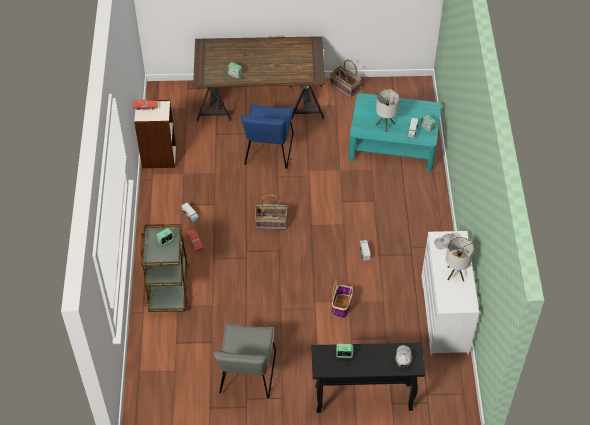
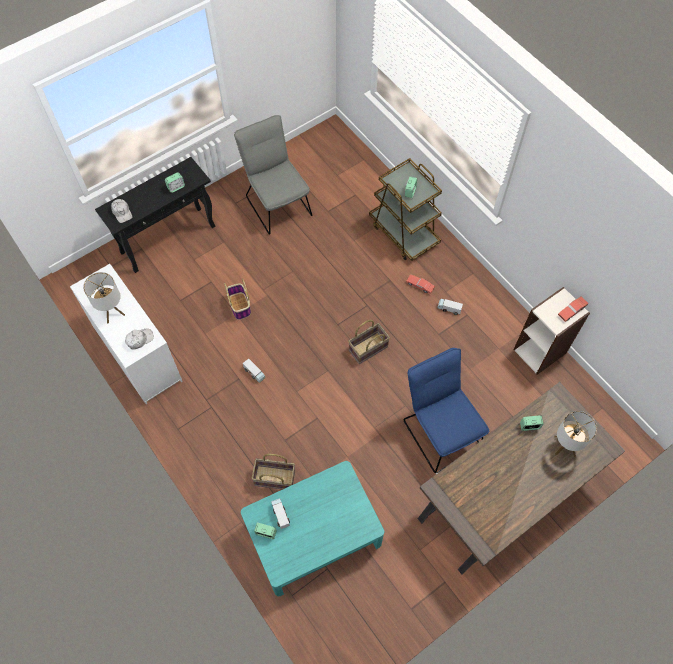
camera: 145 degrees right, 10 degrees up
(345, 87) = (430, 588): basket -> basket (274, 479)
(385, 124) = (318, 504): table lamp -> table lamp (565, 446)

